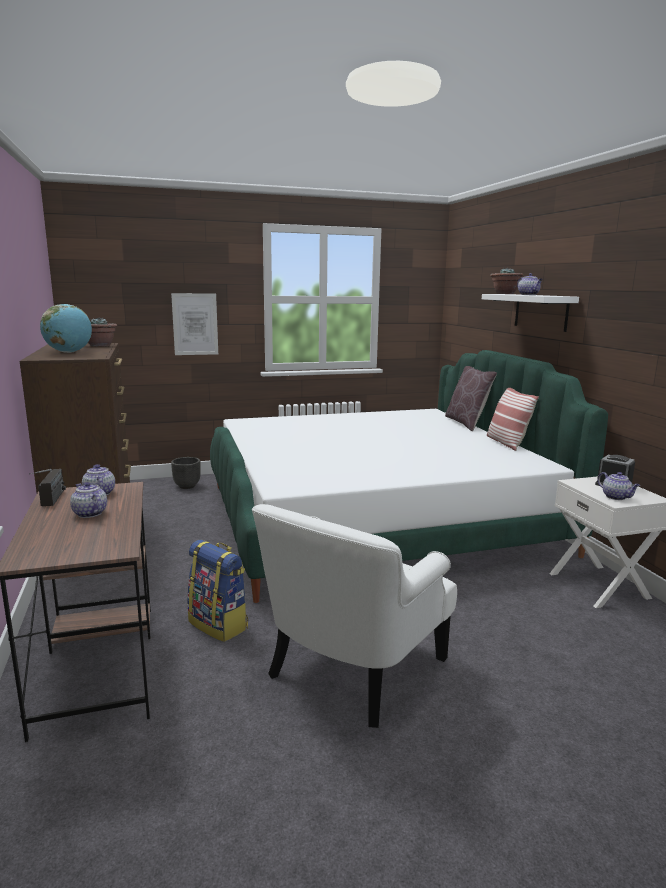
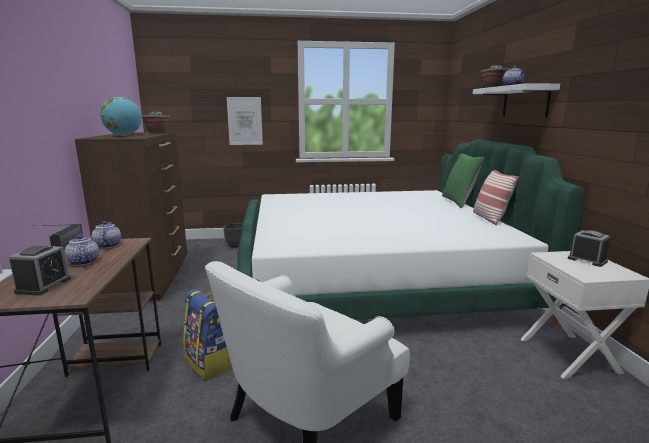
camera: 10 degrees right, 0 degrees up
(70, 541) = (43, 285): none -> alarm clock
(467, 423) = (459, 202): brown pillow -> green pillow
(616, 497) = (588, 271): teapot -> none

